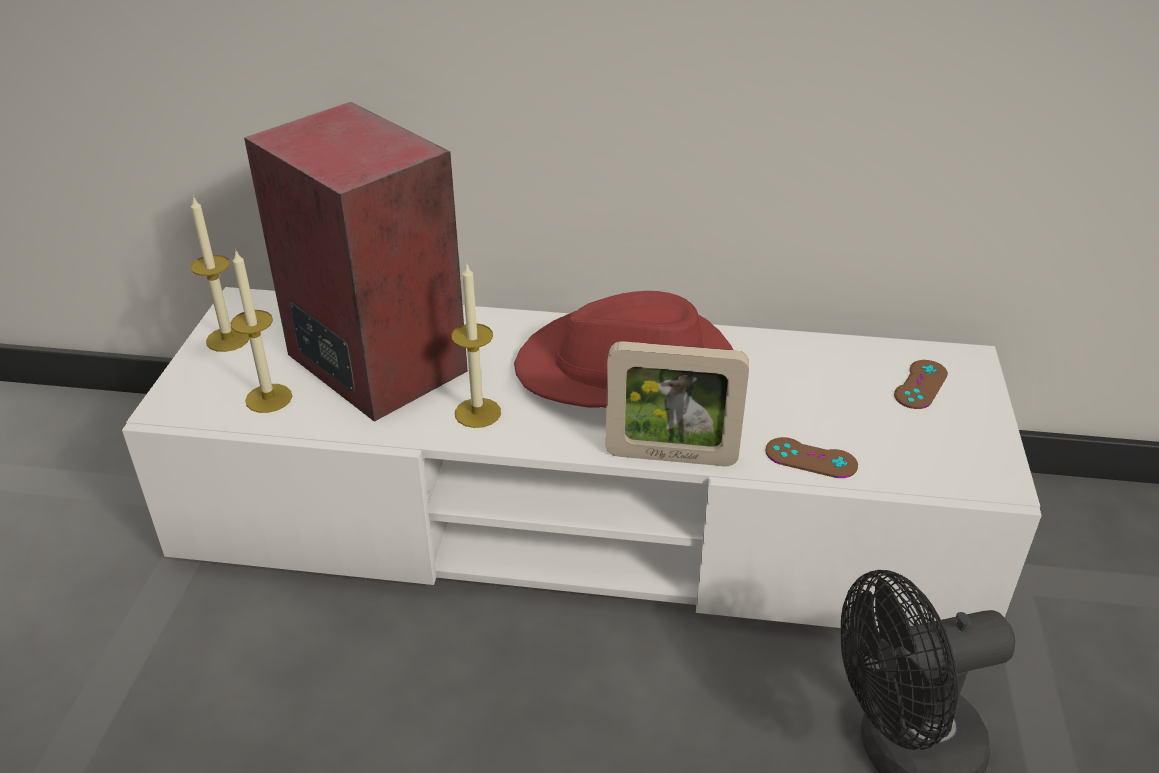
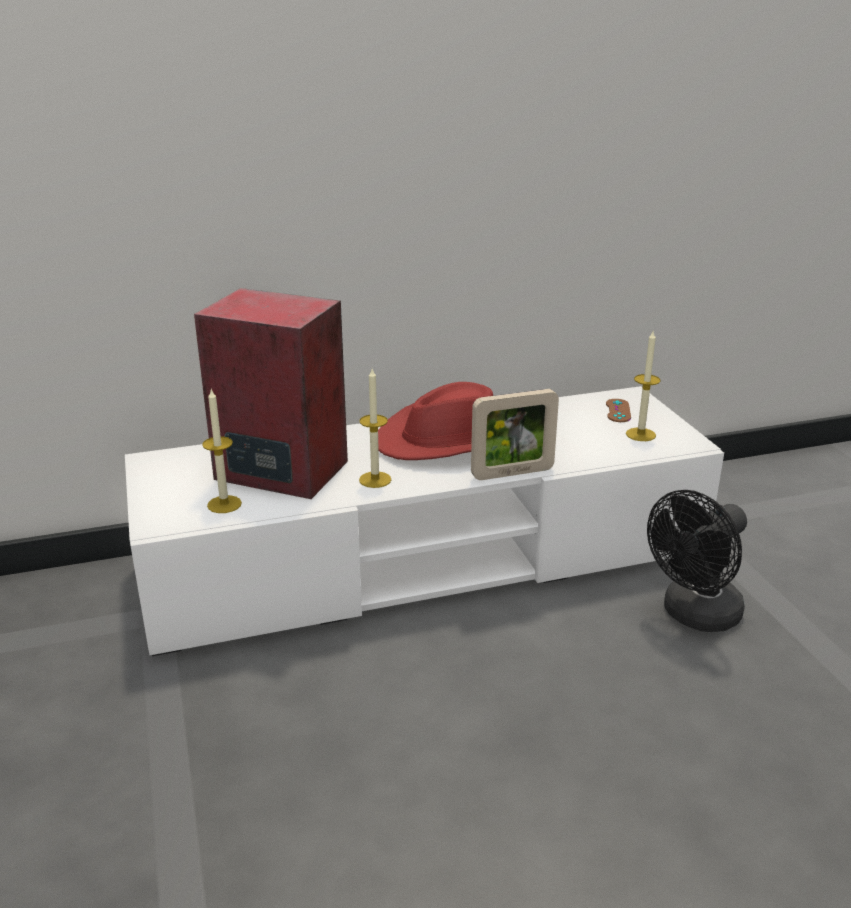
camera: 25 degrees left, 10 degrees down
(228, 339) = (159, 481): candle -> candle (640, 434)
(811, 458) = (589, 456): brown game controller -> none

